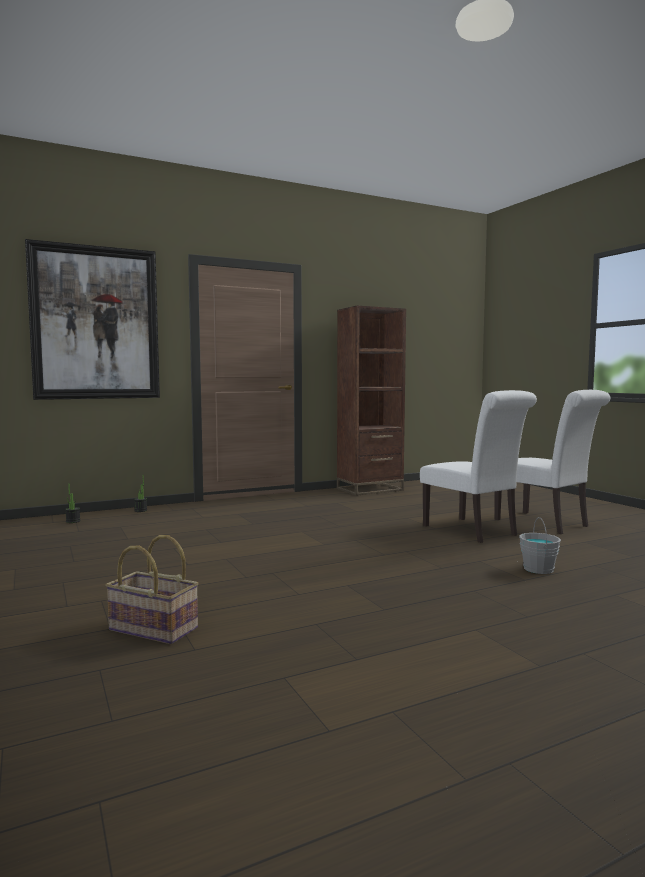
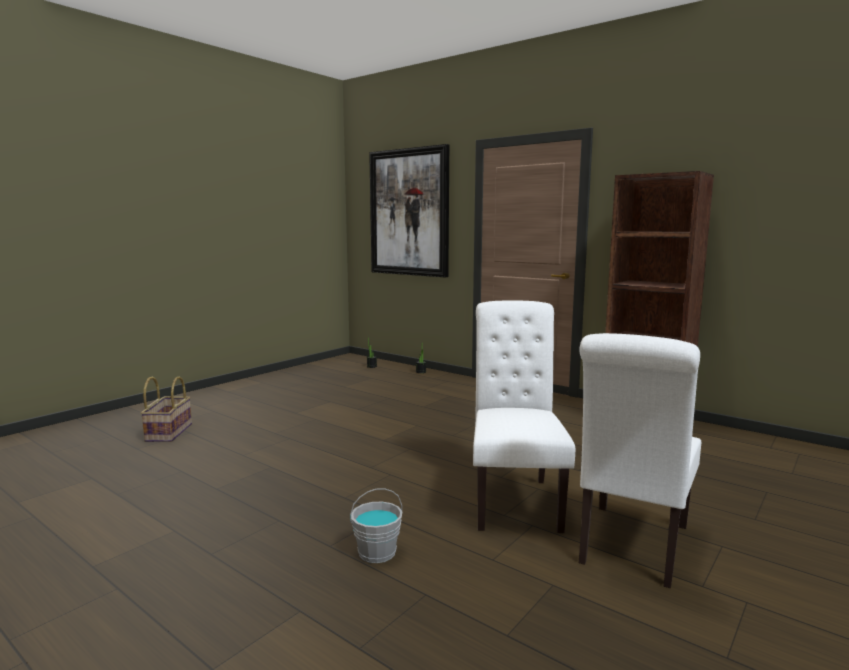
camera: 65 degrees right, 5 degrees up
(474, 531) = (514, 499): white chair -> white chair turned 150 degrees clockwise

